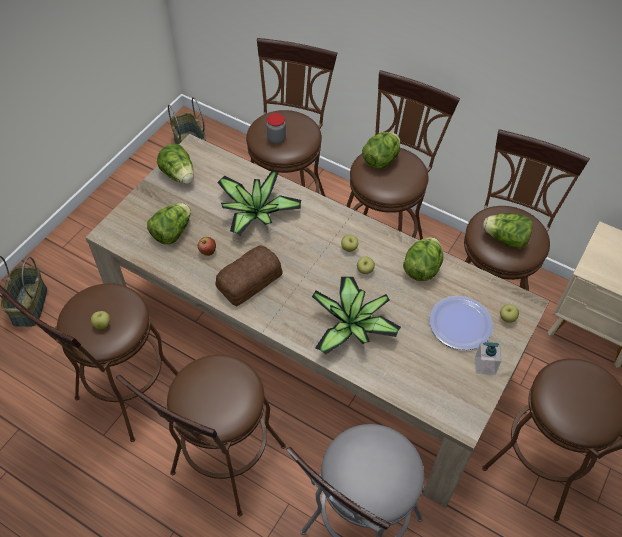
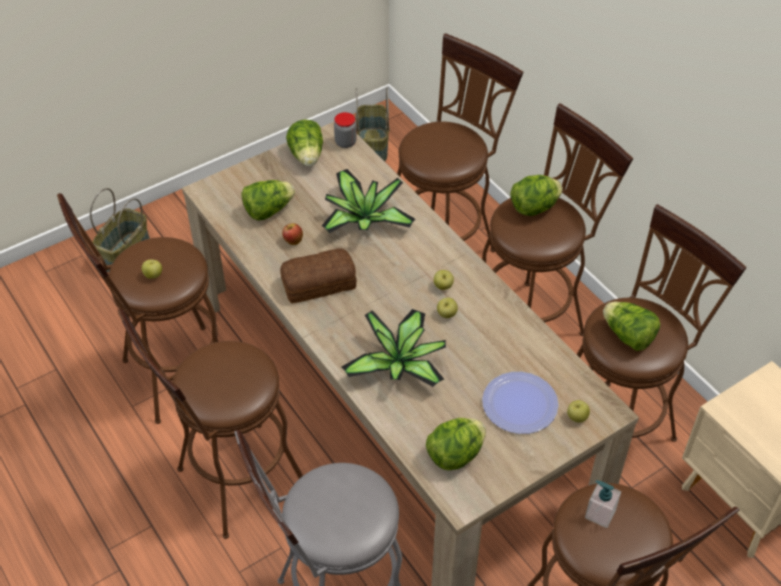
camera: 25 degrees right, 5 degrees down
(276, 139) = (431, 150): jar -> jar (345, 142)
(422, 269) = (511, 334): lettuce -> lettuce (455, 455)
(484, 365) = (520, 455): soap dispenser -> soap dispenser (600, 514)

